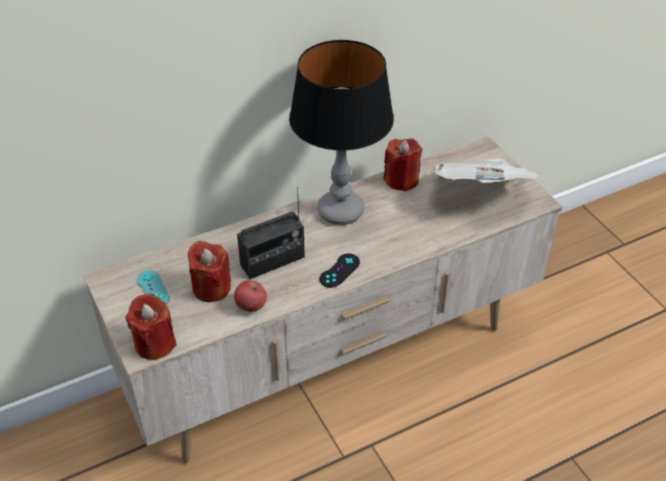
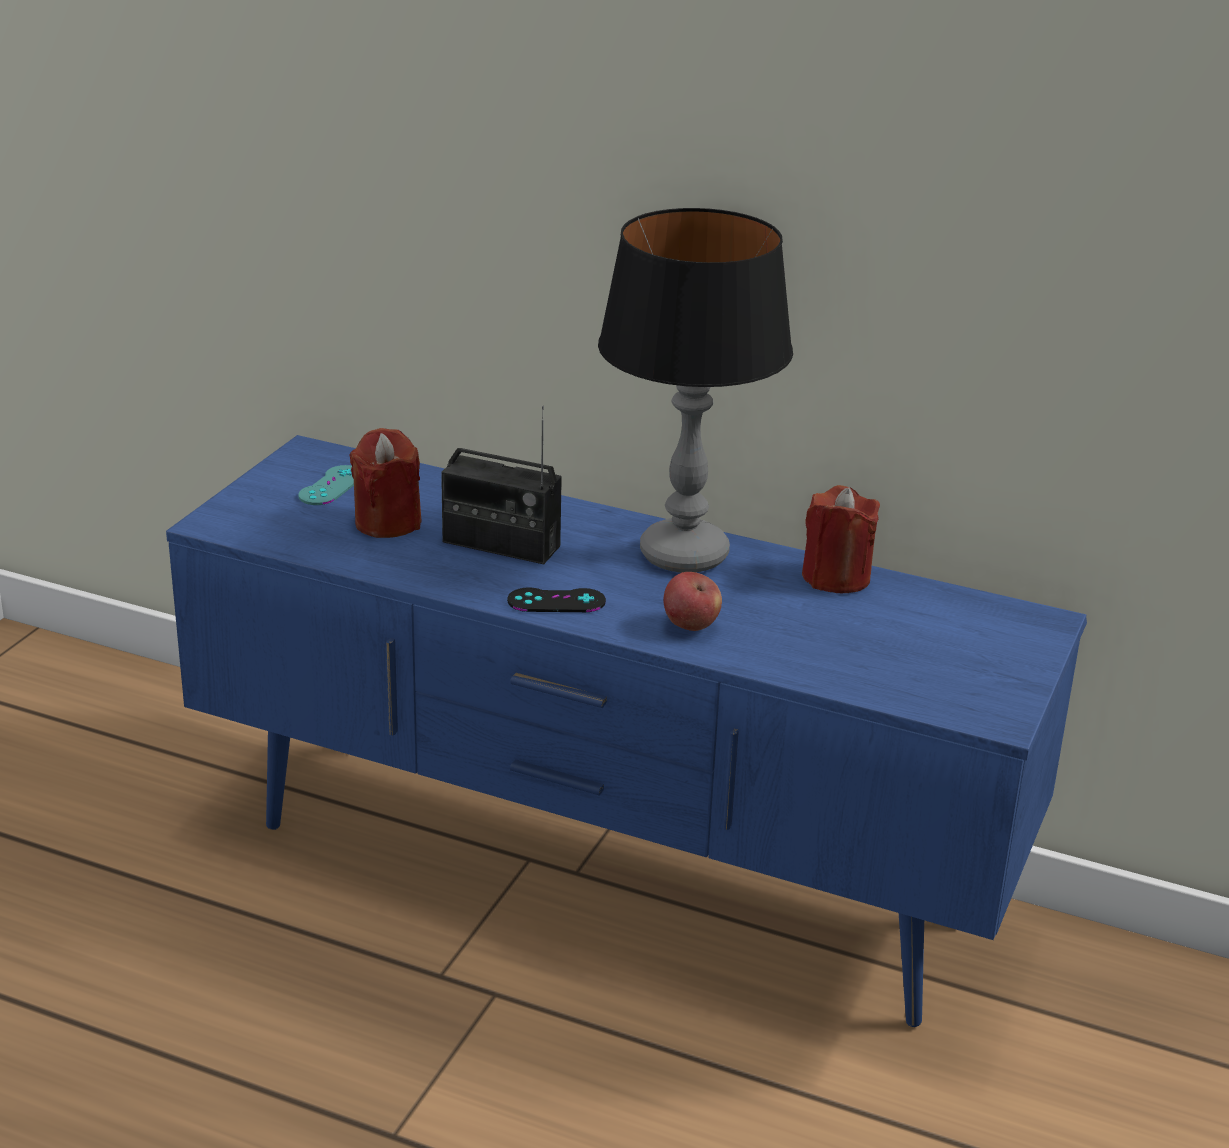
camera: 50 degrees right, 15 degrees down
(155, 344) = (238, 526): red candle -> none
(251, 306) = (392, 563): apple -> apple (690, 626)
(332, 364) = (604, 878): beige tv stand -> blue tv stand
(482, 192) = (929, 657): newspaper -> none

